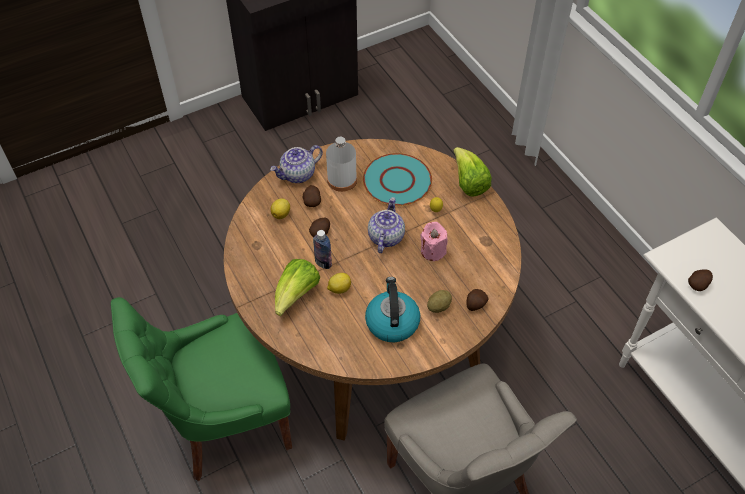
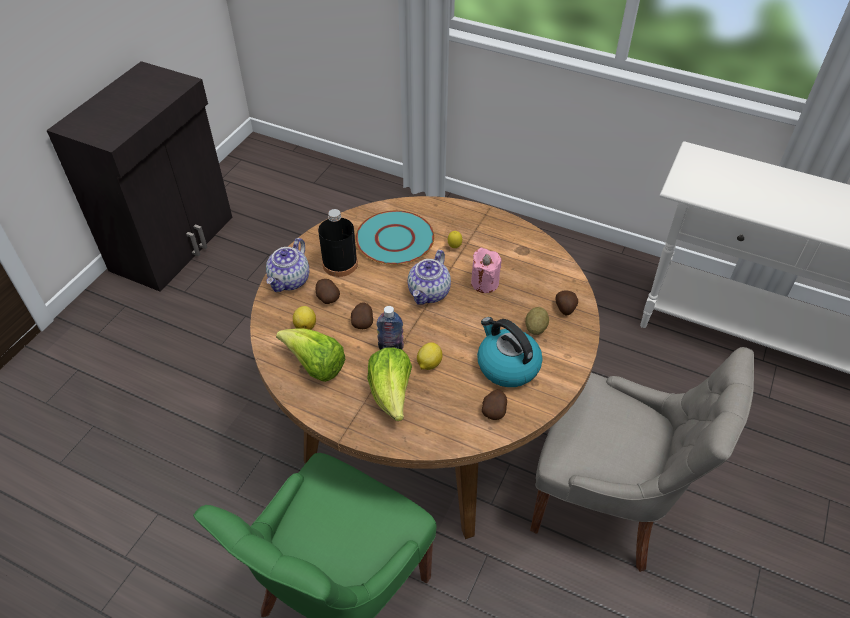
camera: 35 degrees left, 5 degrees down
(342, 180) = (340, 264): white bottle -> black bottle
(385, 236) = (429, 293): teapot -> teapot turned 135 degrees counterclockwise
(469, 183) = (462, 210): lettuce -> lettuce (315, 366)
(698, 284) = (722, 196): potato -> potato (494, 410)

